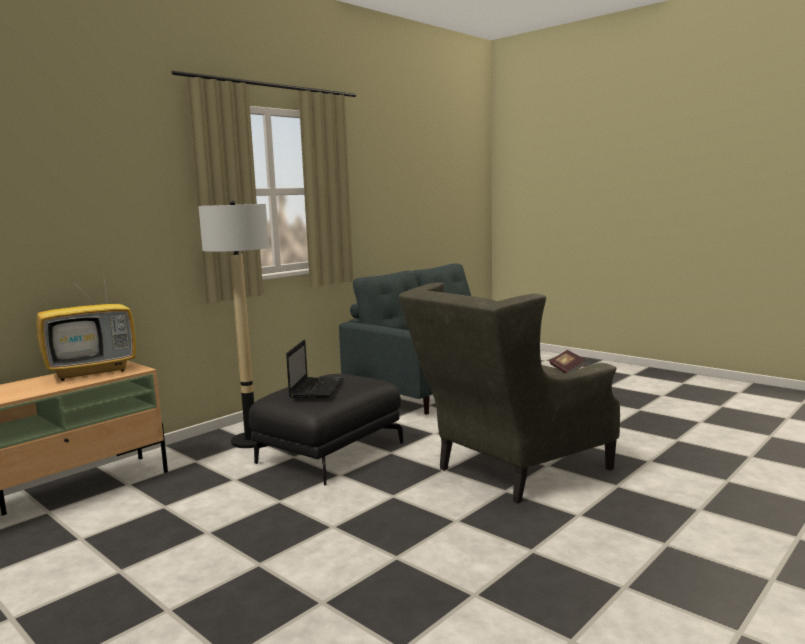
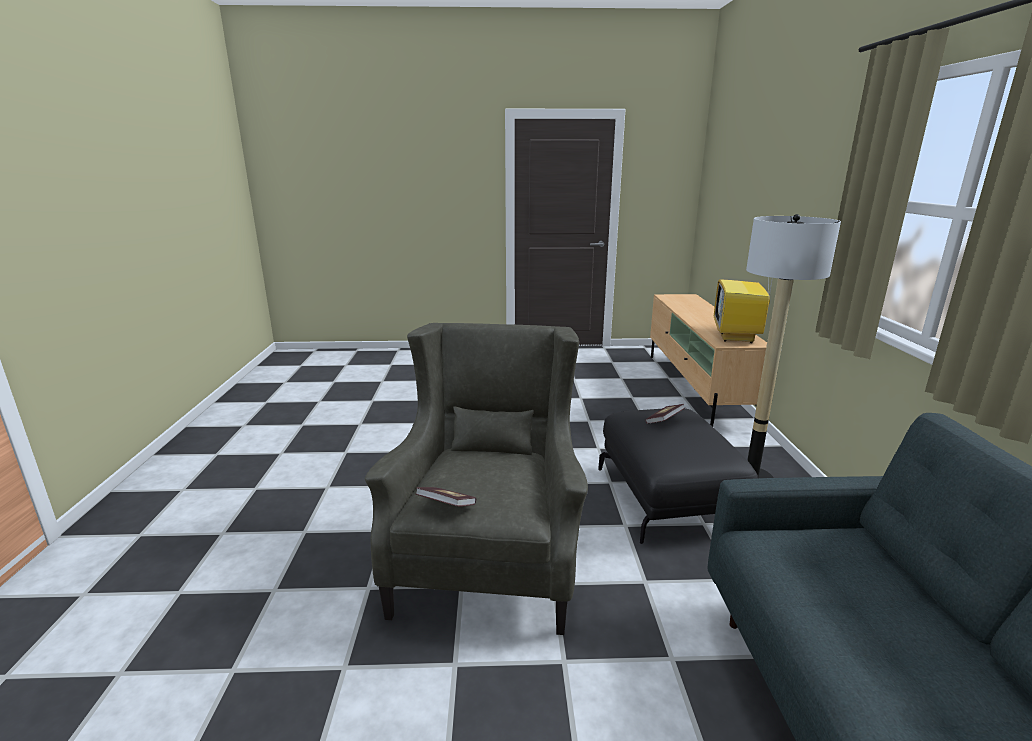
camera: 135 degrees right, 10 degrees up
(317, 388) = (664, 421): laptop -> book

